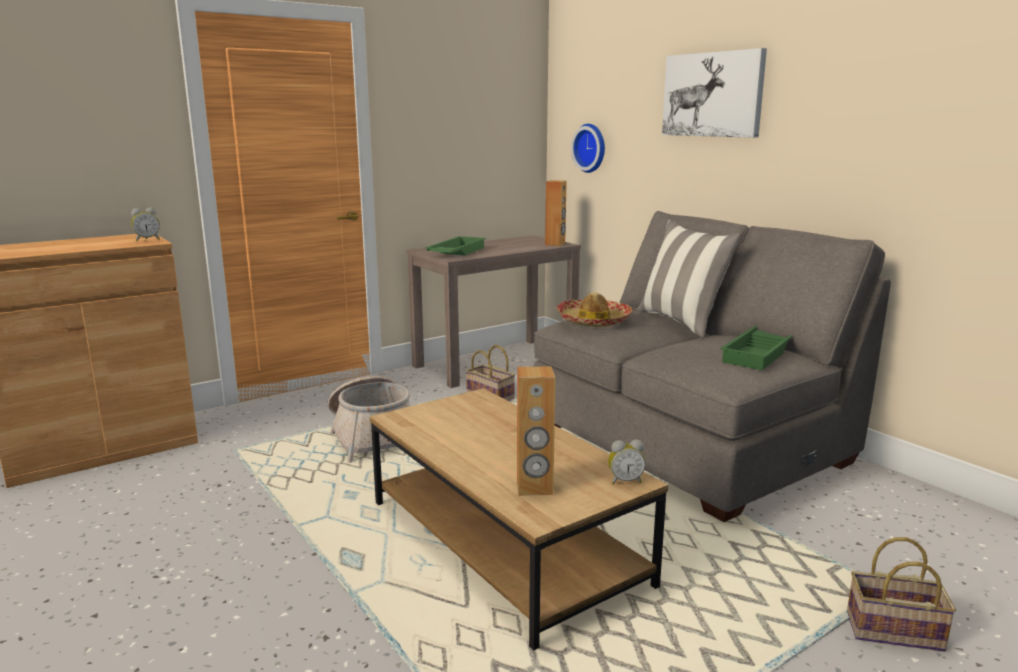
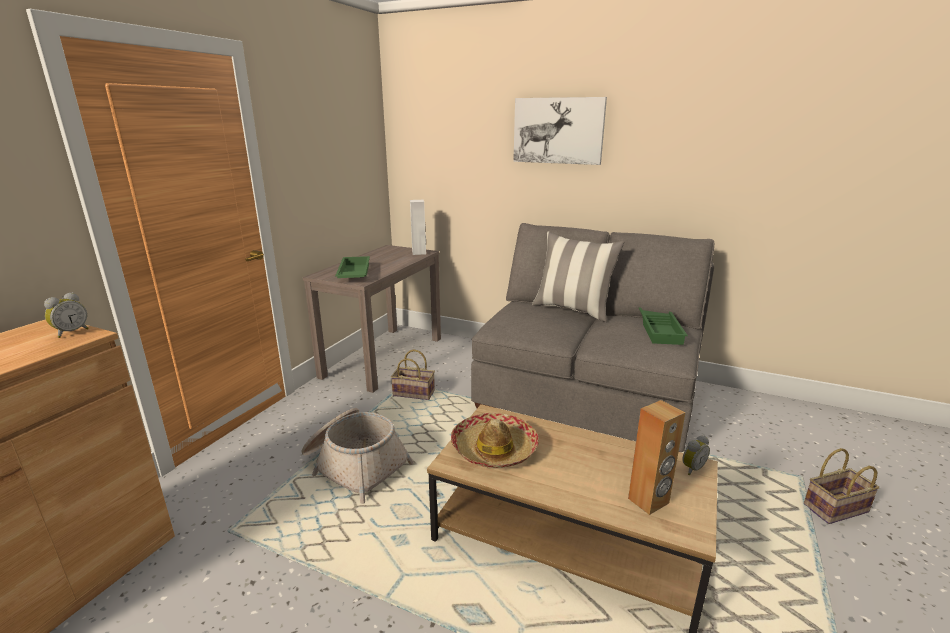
camera: 30 degrees left, 5 degrees up
(555, 244) = (419, 252): brown speaker -> white speaker
(591, 148) = (438, 171): wall clock -> none
(593, 321) = (516, 321): hat -> hat (494, 449)

